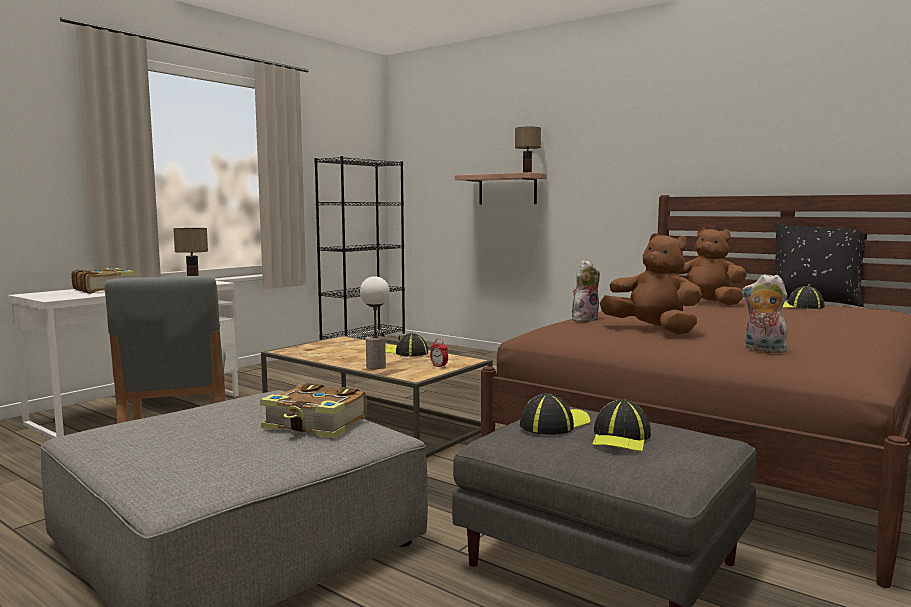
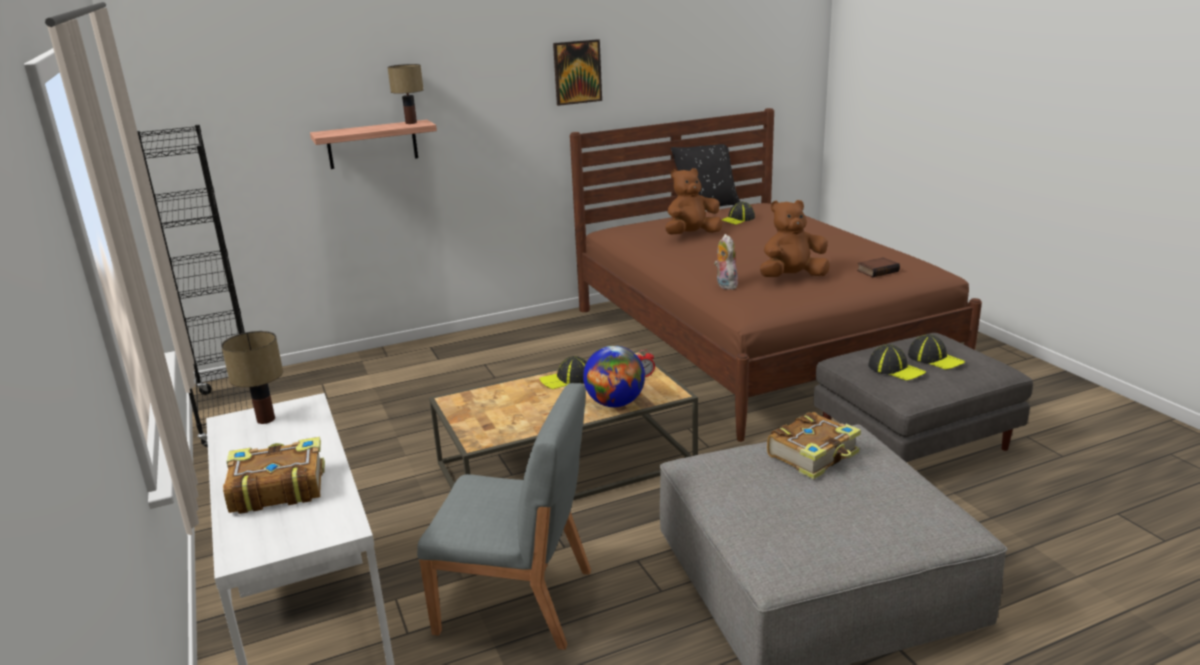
camera: 60 degrees left, 15 degrees up
(375, 367) = (615, 403): table lamp -> globe
(554, 424) = (896, 369): cap -> cap turned 150 degrees clockwise
(682, 138) = (577, 72): none -> picture
(763, 350) = (877, 270): plush toy -> book

